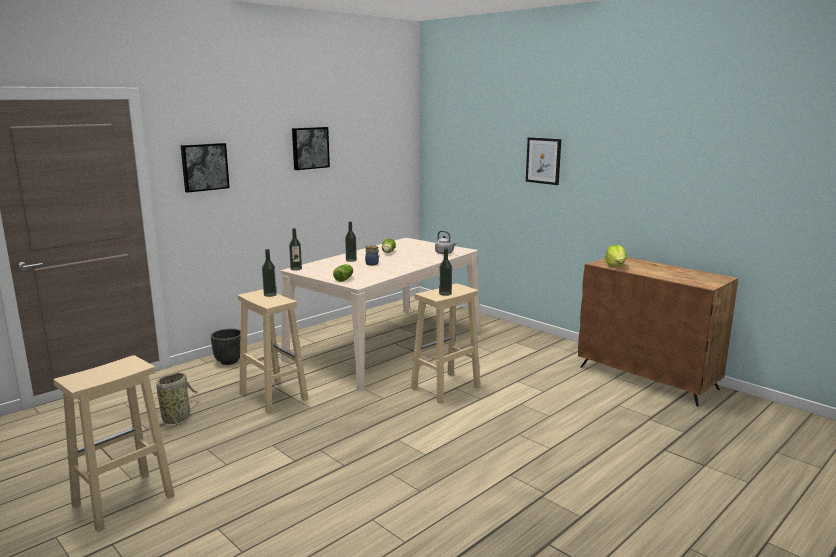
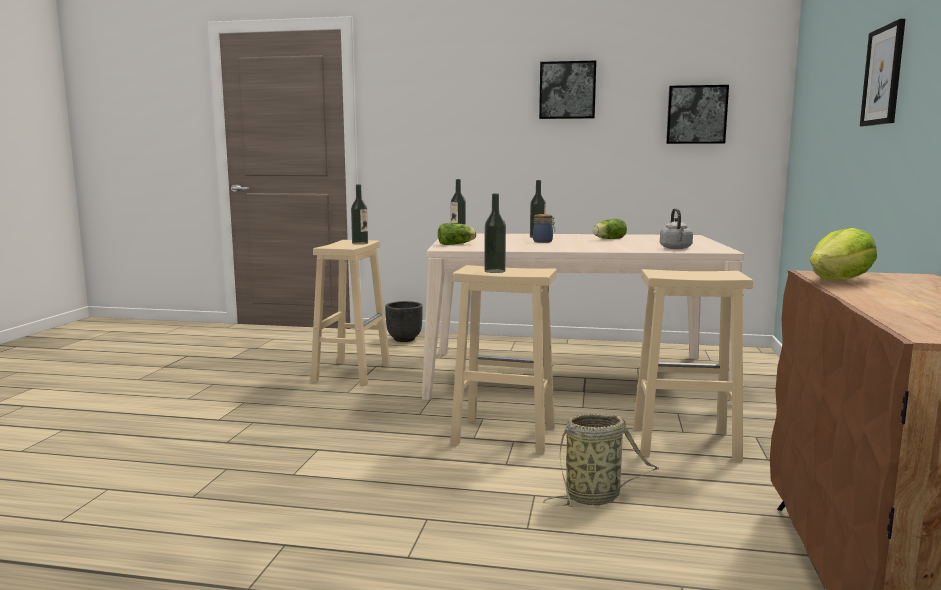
camera: 55 degrees right, 5 degrees down
(122, 501) = (96, 388): beige stool -> beige stool (682, 444)
(177, 418) = (262, 359): basket -> basket (596, 497)
(204, 167) = (417, 107): picture -> picture (696, 114)

